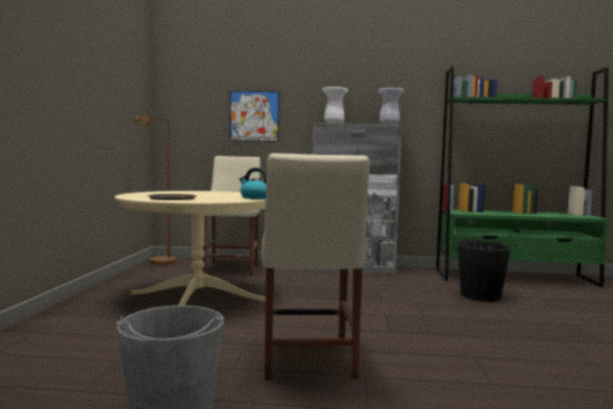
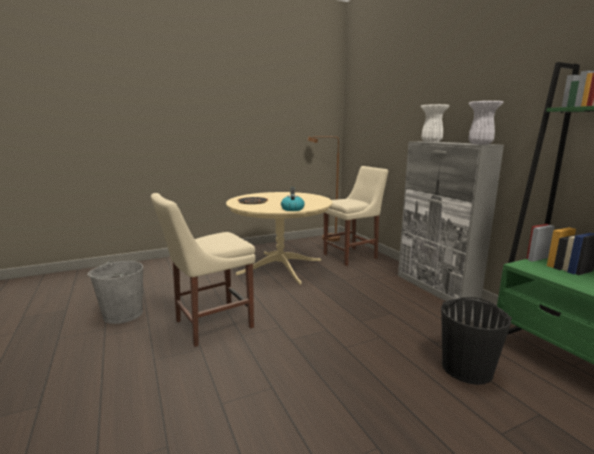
camera: 60 degrees right, 10 degrees up
(254, 116) = (392, 132): picture -> none

